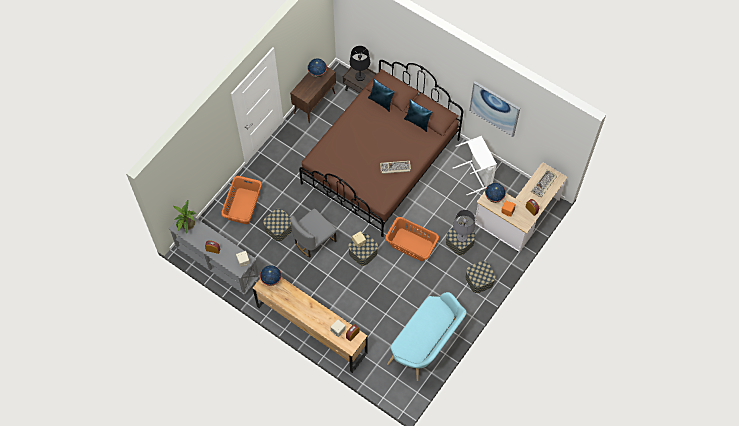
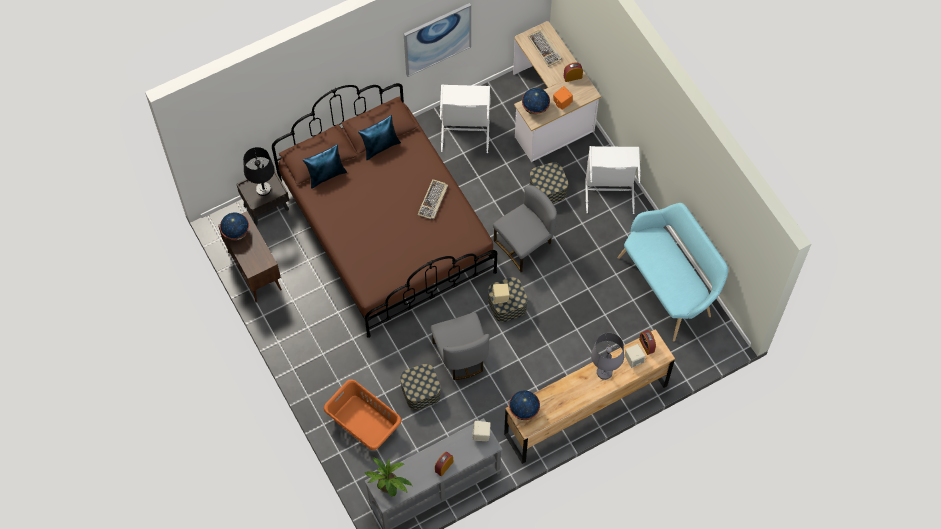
camera: 65 degrees left, 0 degrees up
(411, 245) = (524, 244): orange laundry basket -> grey chair
(462, 237) = (552, 178): grey table lamp -> grey table lamp (604, 372)
(479, 280) = (609, 190): storage box -> white laundry basket

